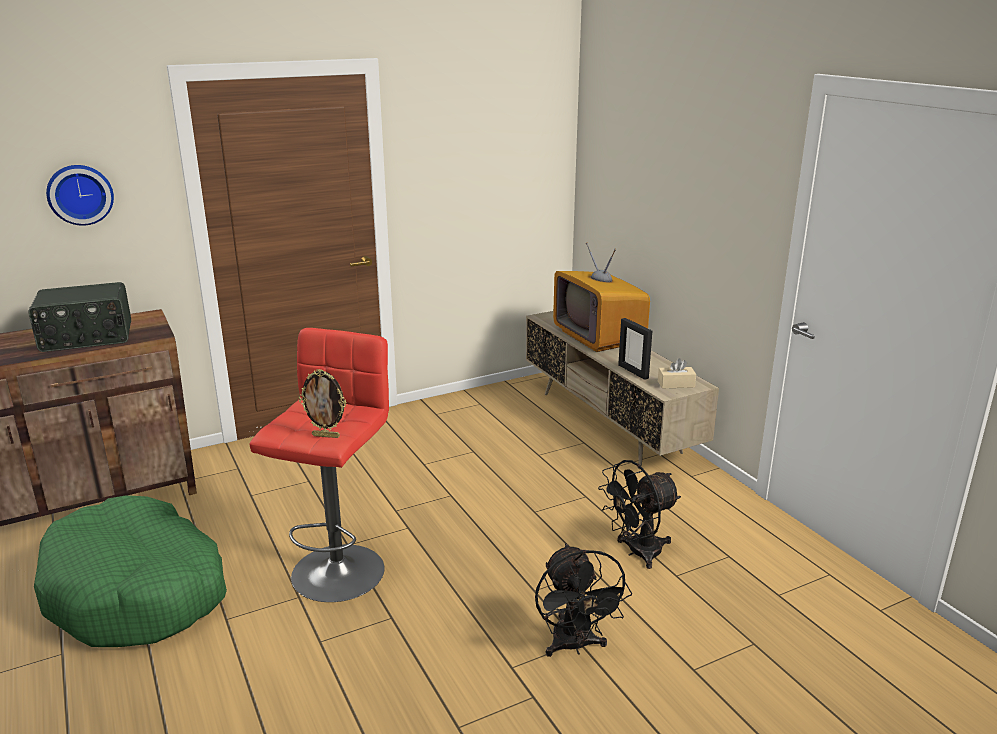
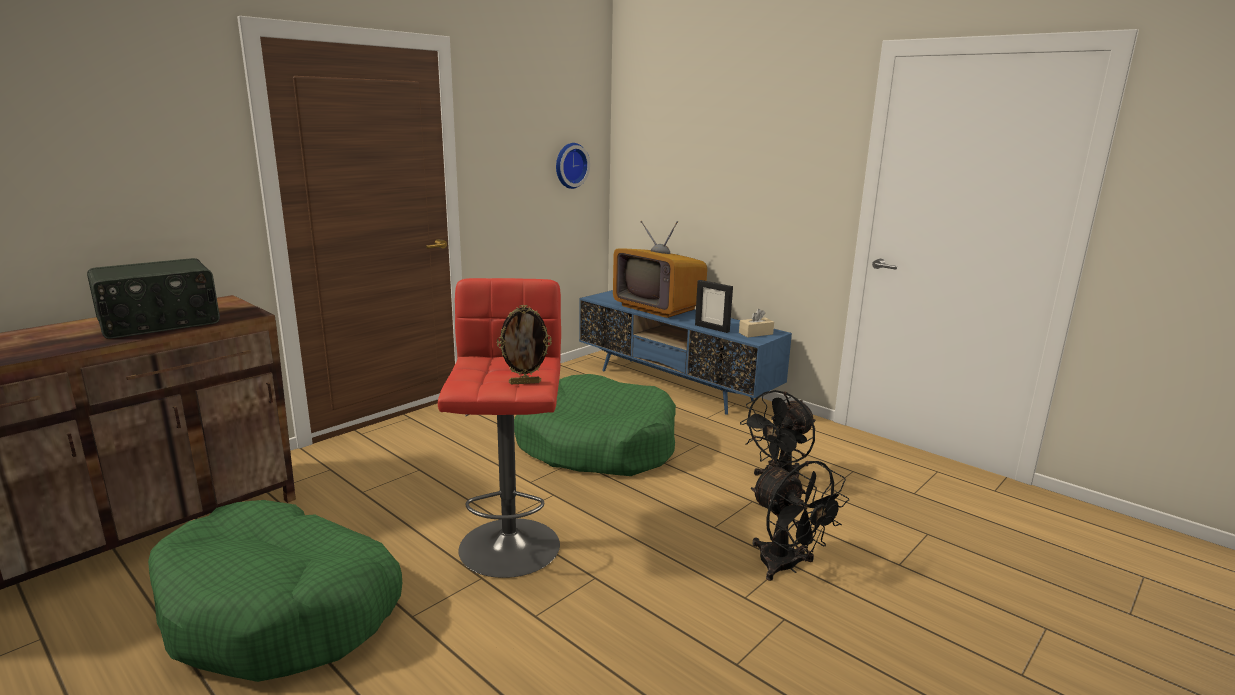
camera: 20 degrees left, 5 degrees down
(80, 194) = (134, 157): wall clock -> wall clock (570, 165)
(481, 480) = (596, 445): none -> green dog bed
(609, 422) = (674, 385): beige tv stand -> blue tv stand

